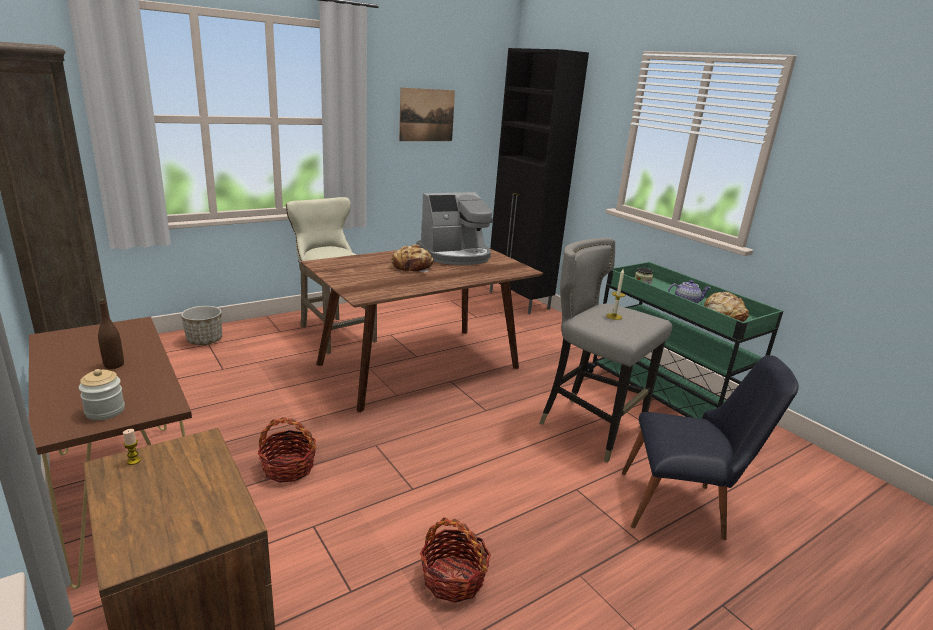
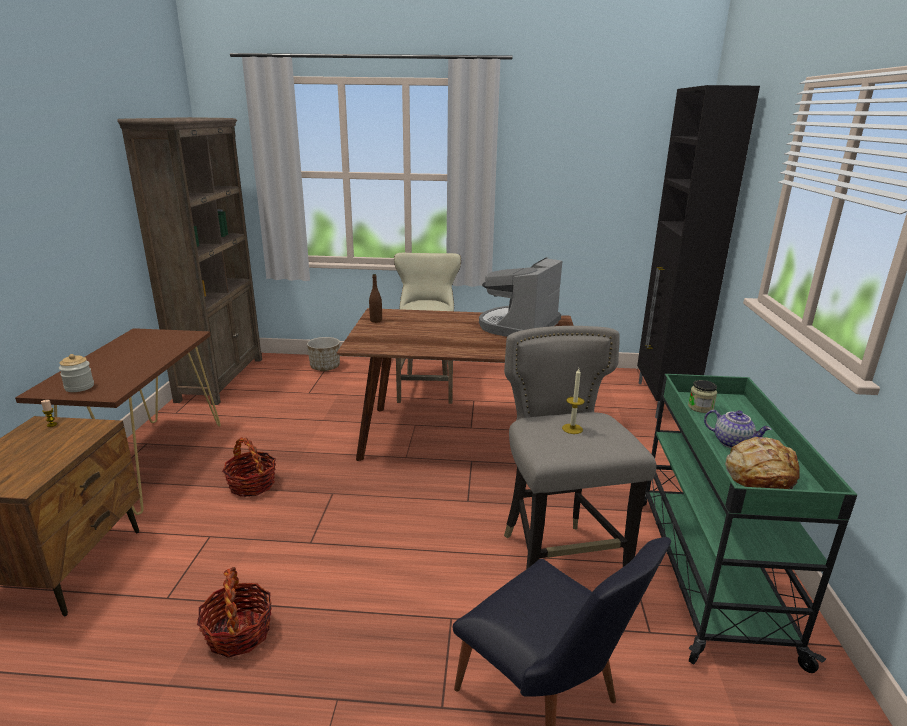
camera: 40 degrees right, 0 degrees up
(114, 365) = (134, 359): brown bottle -> brown bottle (376, 321)
(412, 267) = (451, 330): bread -> none
(427, 115) = (576, 171): picture -> none
(455, 255) = (518, 326): coffee machine -> coffee machine turned 105 degrees clockwise

